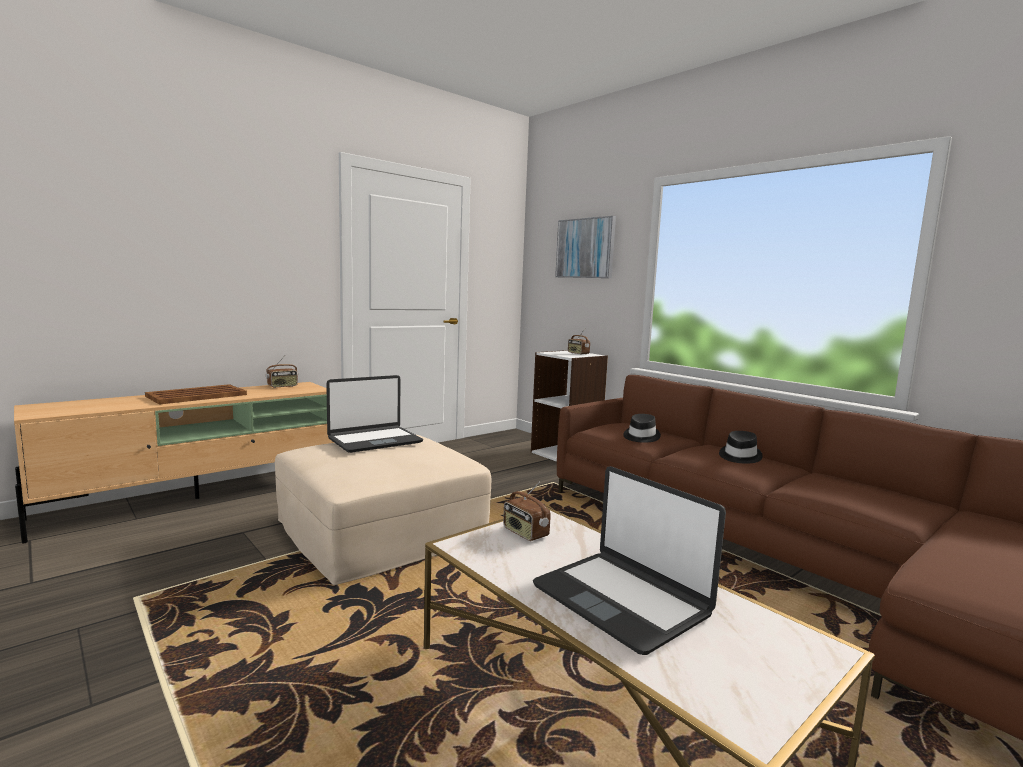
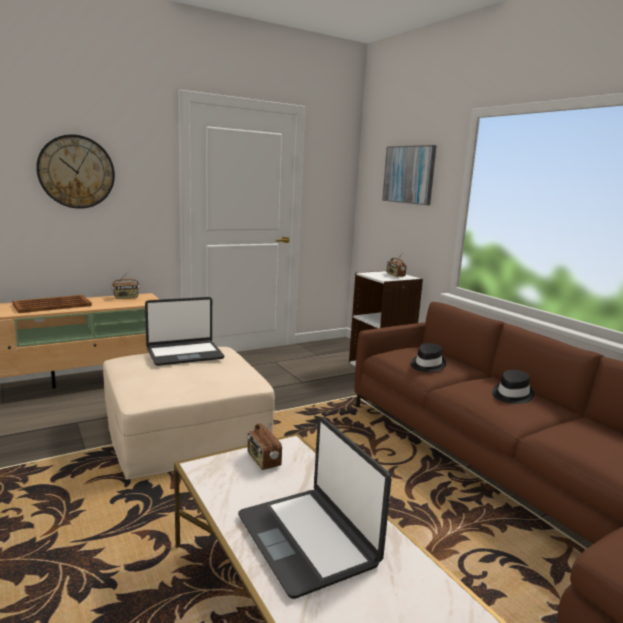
camera: 10 degrees right, 5 degrees up
(223, 239) = (76, 172): none -> wall clock

